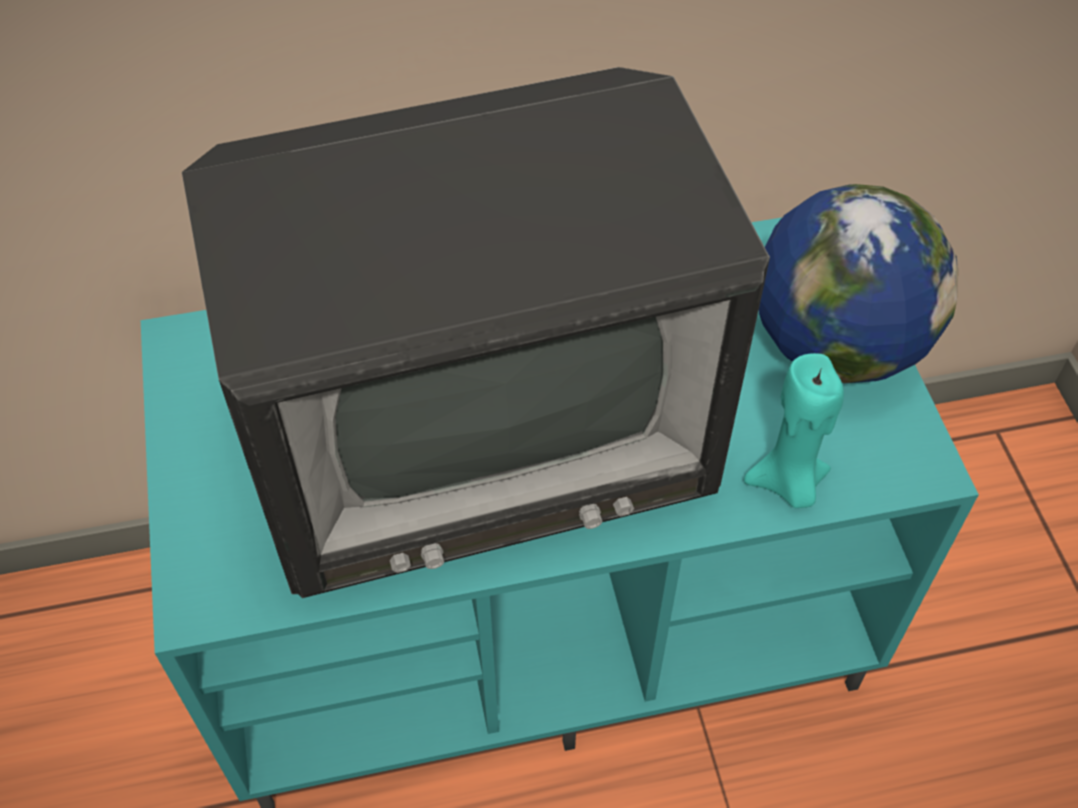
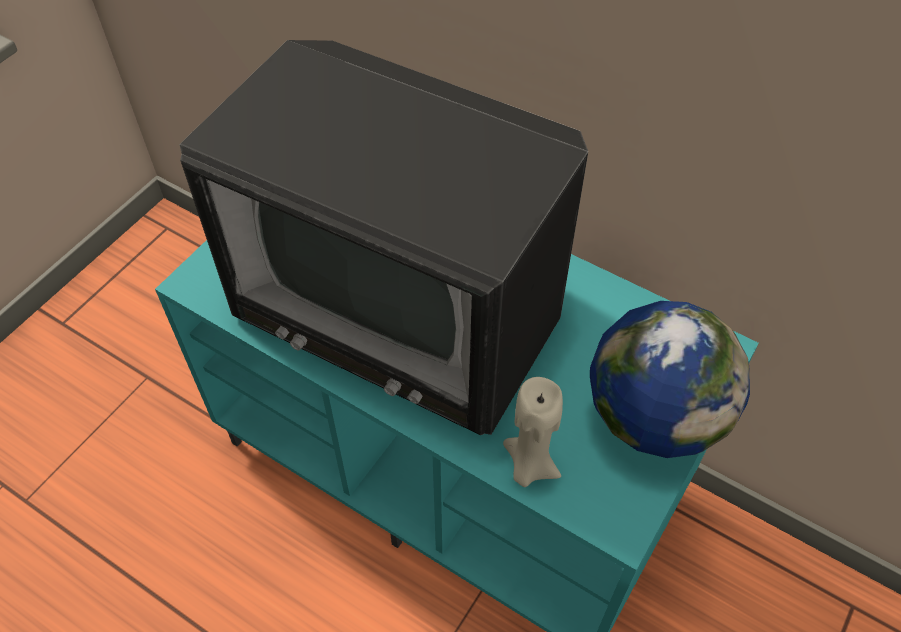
camera: 45 degrees right, 0 degrees up
(788, 484) = (529, 465): turquoise candle -> beige candle

